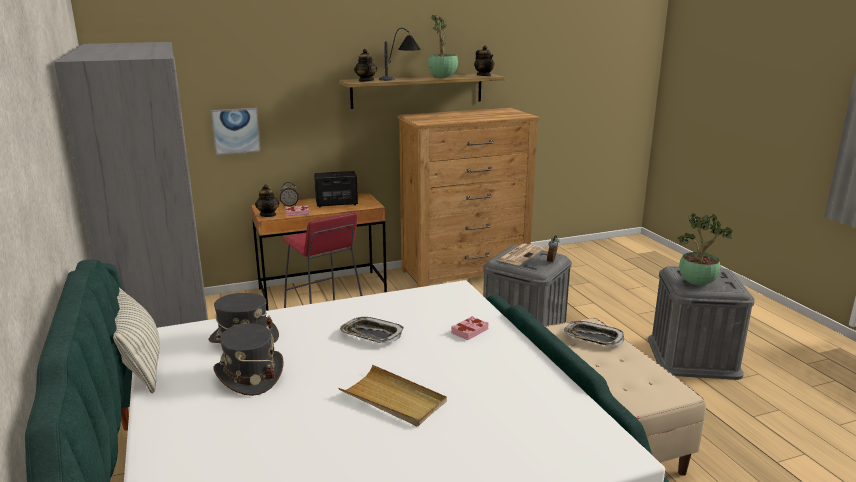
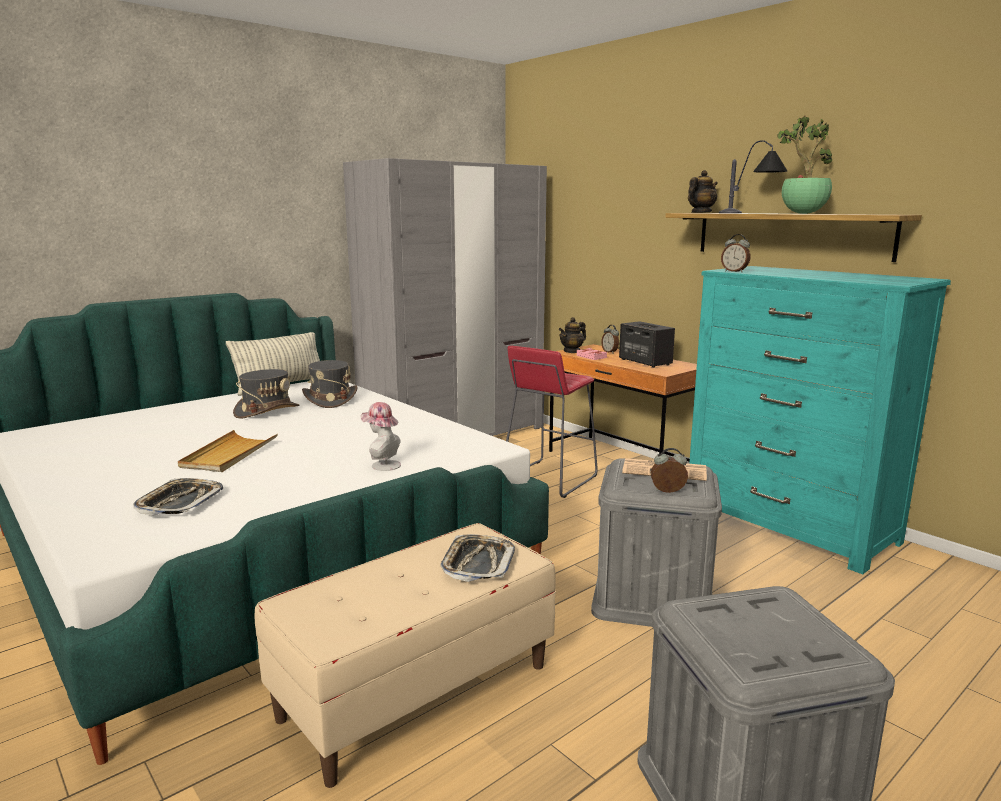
camera: 70 degrees right, 5 degrees down
(236, 131) = (592, 262): picture -> none
(371, 334) = (355, 432): tray -> tray (180, 502)
(435, 122) = (734, 271): none -> alarm clock
(465, 272) = (789, 525): brown dresser -> turquoise dresser
(469, 331) = (382, 465): pink book -> hat
(484, 75) = (878, 214): teapot -> none
(698, 284) = (721, 620): potted plant -> none

